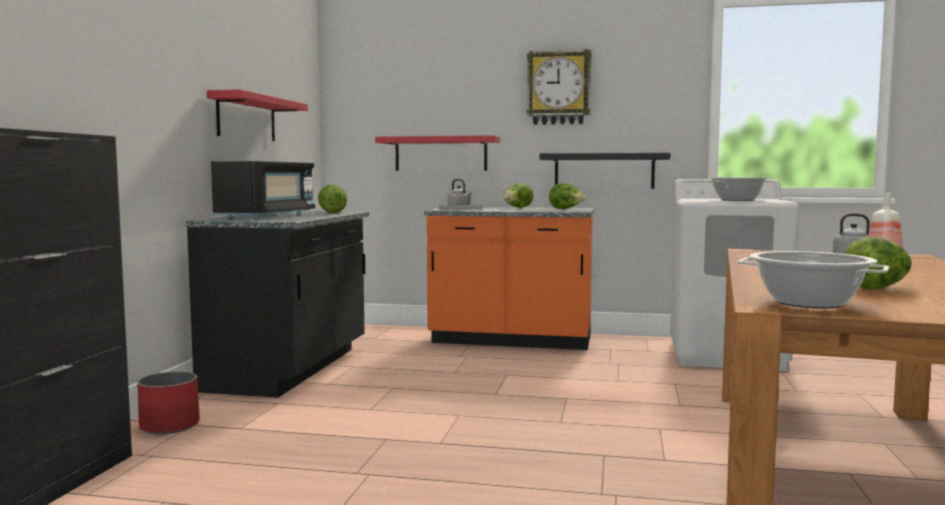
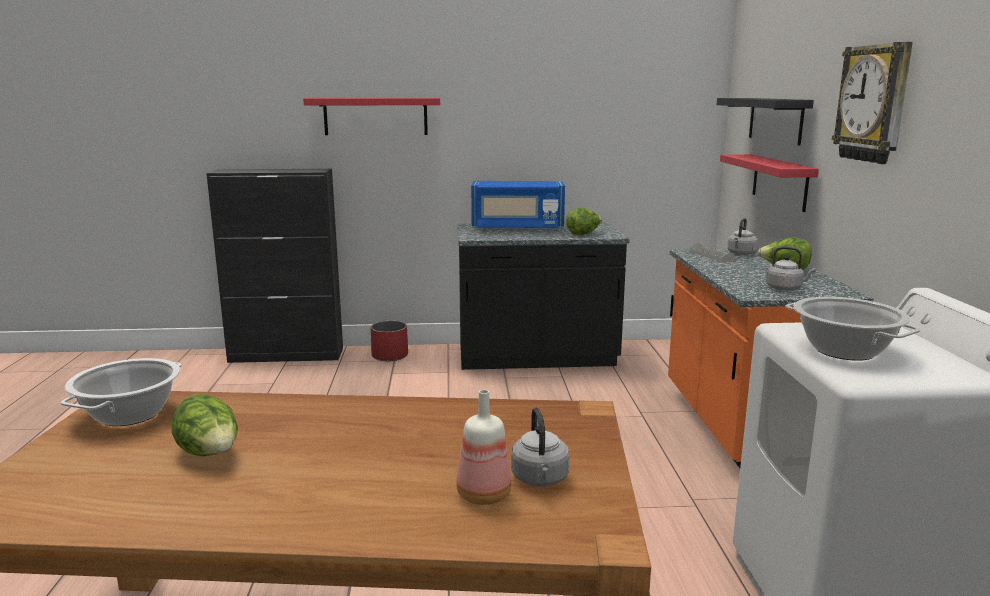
camera: 75 degrees right, 10 degrees up
(246, 118) = (563, 138): red shelf -> red shelf (375, 116)
(267, 216) = (517, 228): black microwave -> blue microwave
(566, 209) = (786, 288): lettuce -> grey kettle
(604, 171) = (897, 244): black shelf -> black shelf (775, 120)

